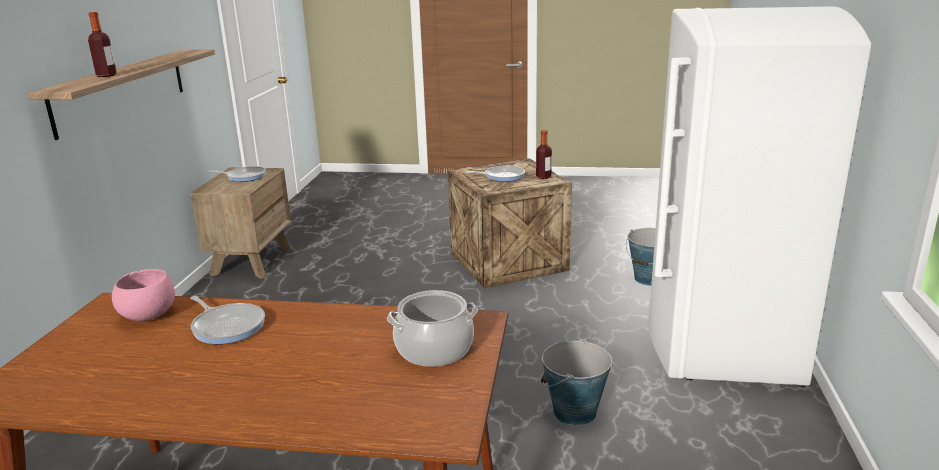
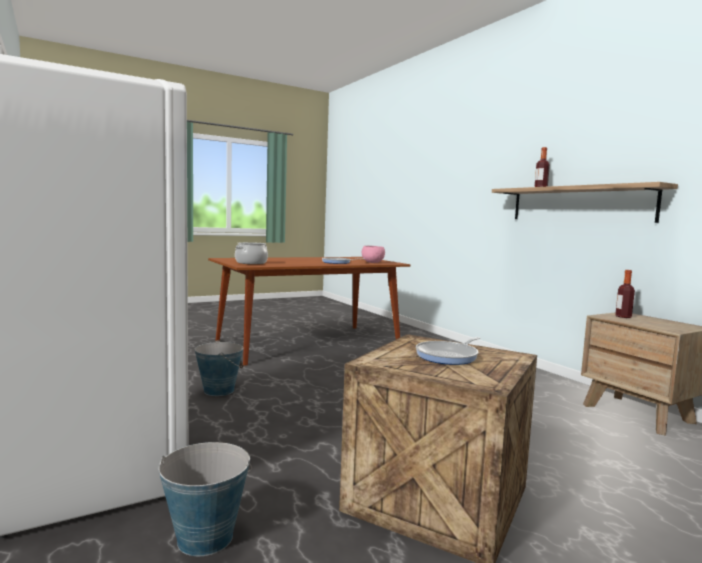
camera: 140 degrees right, 15 degrees down
(244, 176) = (657, 323): frying pan -> none
(543, 177) = (397, 364): bottle -> bottle (623, 316)

